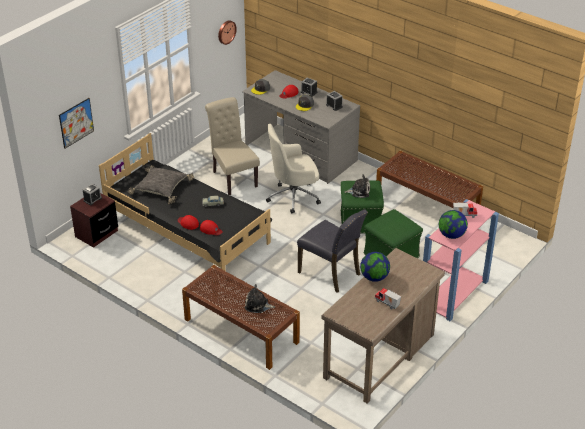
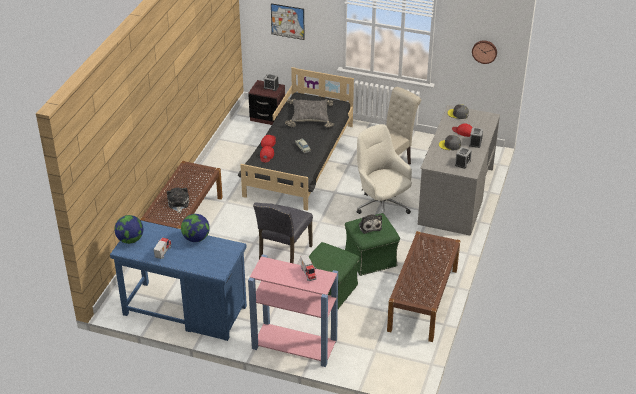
camera: 70 degrees right, 0 degrees up
(380, 356) = (184, 311): brown desk -> blue desk
(451, 235) = (271, 270): globe -> globe (130, 240)

